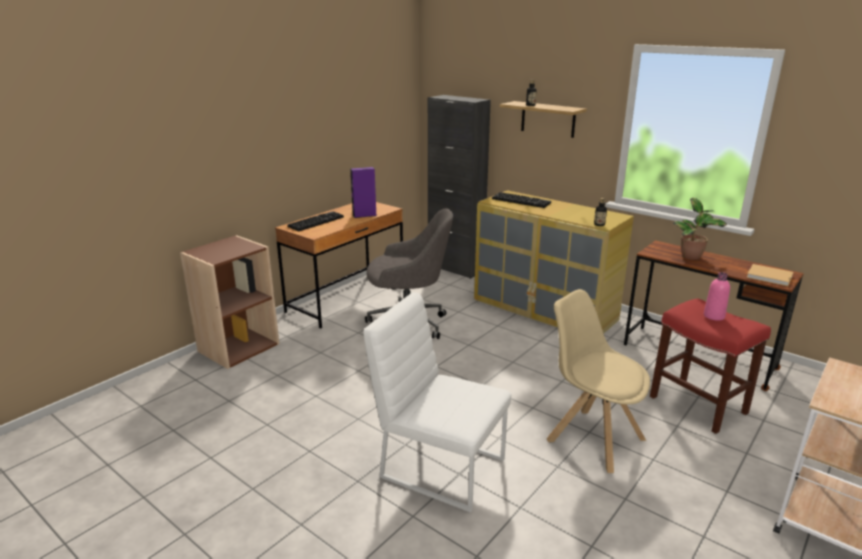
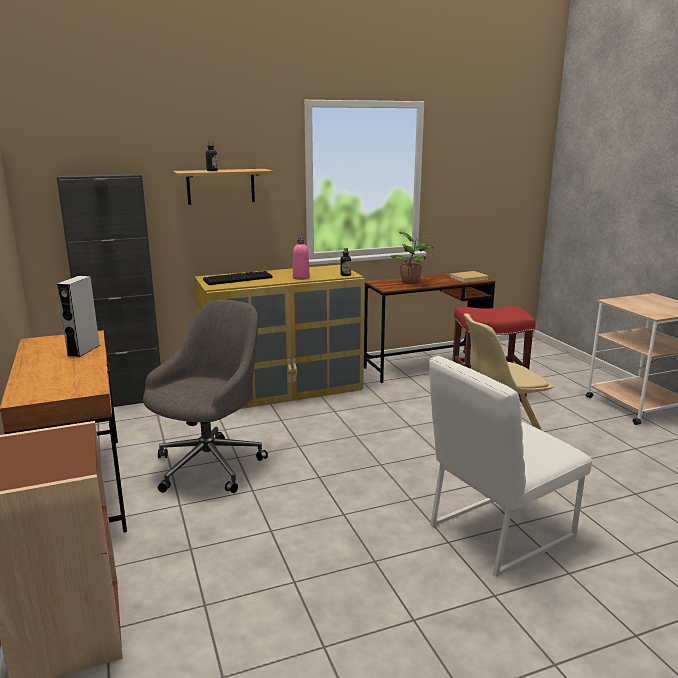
camera: 60 degrees left, 5 degrees down
(316, 222) = (42, 379): keyboard -> none
(364, 215) = (83, 350): purple speaker -> grey speaker
(714, 316) = (492, 311): pink bottle -> pink bottle (301, 278)

